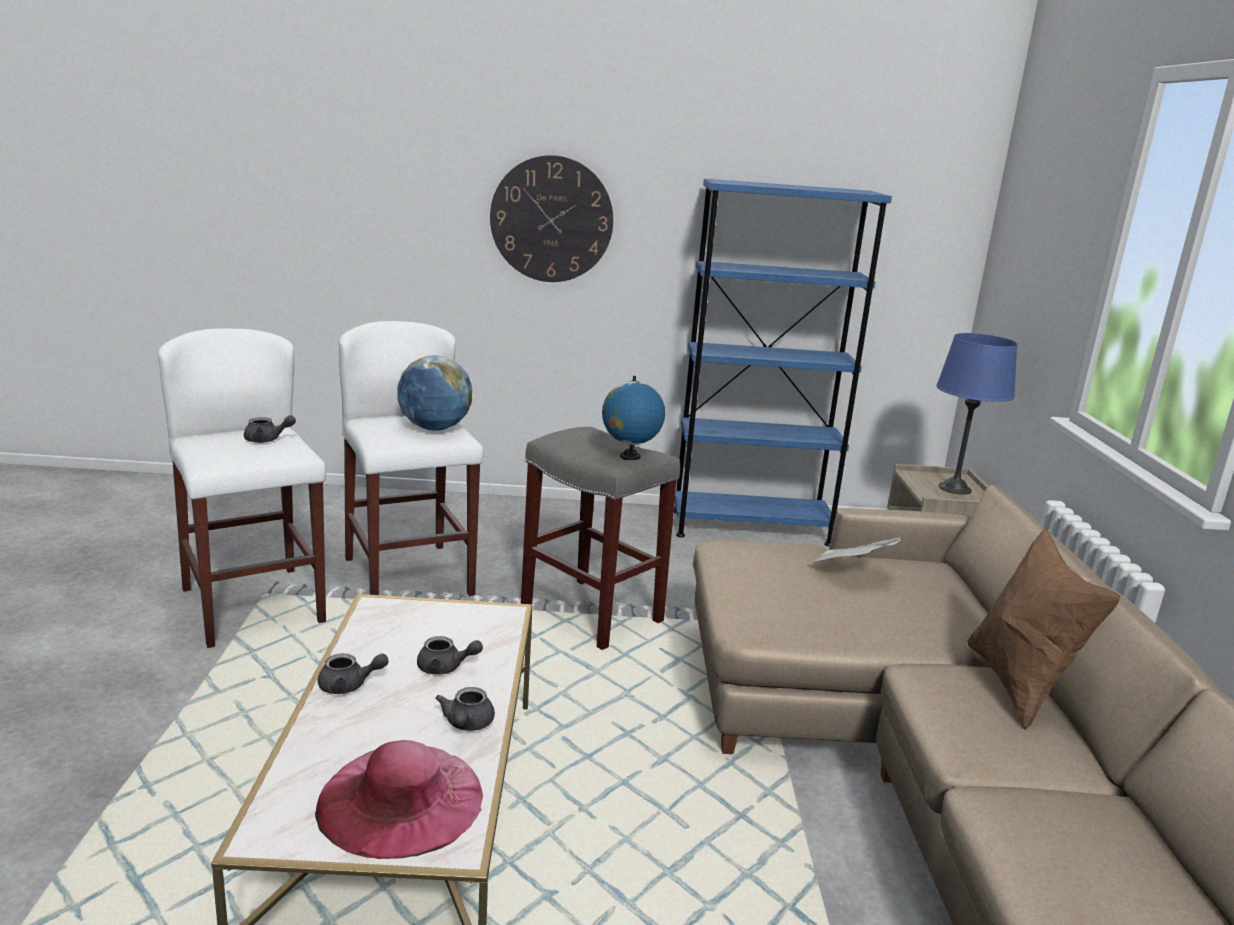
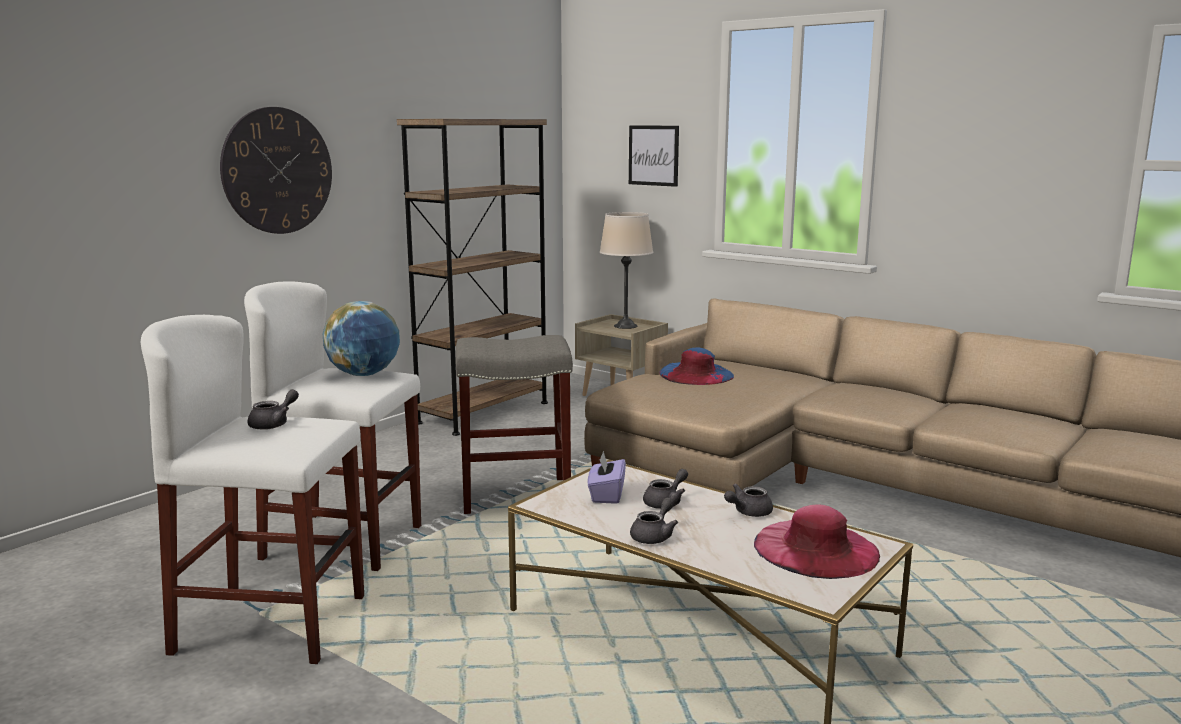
camera: 50 degrees left, 5 degrees down
(431, 631) = (606, 495): none -> purple tissue box
(467, 724) = (748, 512): grey teapot -> grey teapot turned 105 degrees clockwise
(629, 457) = (550, 340): globe -> none
(750, 527) = (483, 412): blue bookcase -> brown bookcase
(851, 571) = (696, 374): newspaper -> blue hat
(954, 488) = (625, 326): blue table lamp -> beige table lamp
(1019, 686) = (854, 385): brown pillow -> none
(1051, 265) = (653, 155): none -> picture

